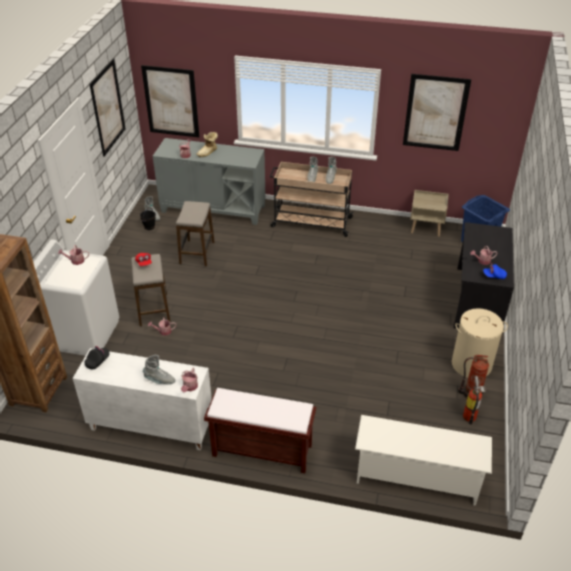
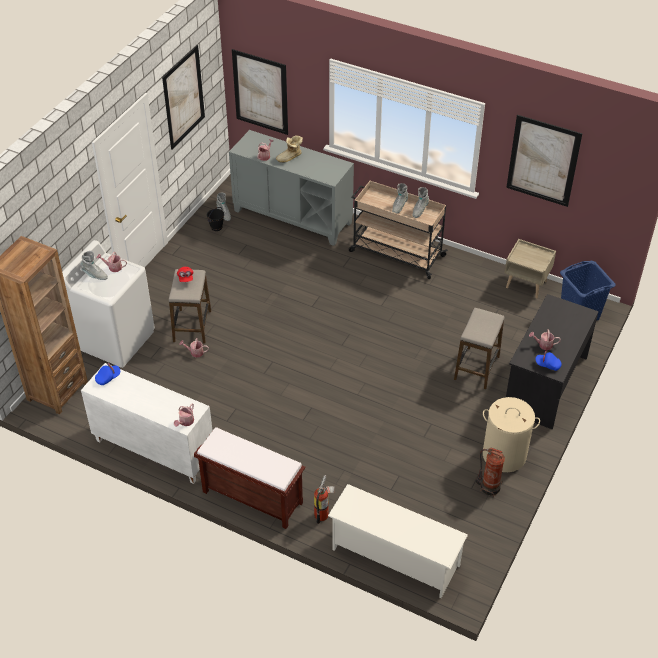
camera: 15 degrees right, 5 degrees up
(97, 361) = (108, 378): black cap -> blue cap
(159, 380) = (159, 409): grey boot -> grey boot (94, 275)
(197, 253) = (257, 268): stool -> stool (476, 368)
(470, 415) = (478, 509): fire extinguisher -> fire extinguisher (323, 514)

